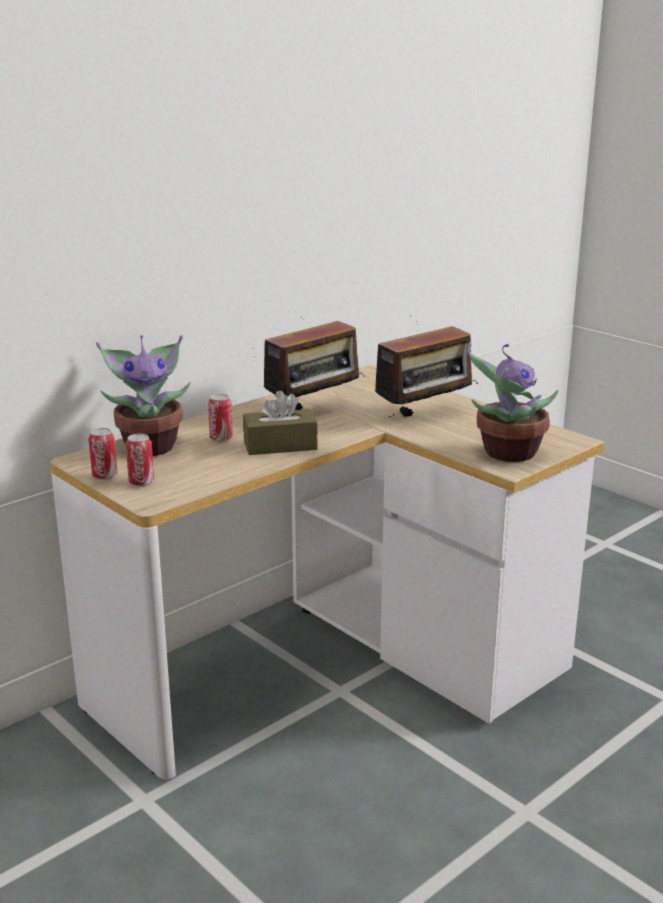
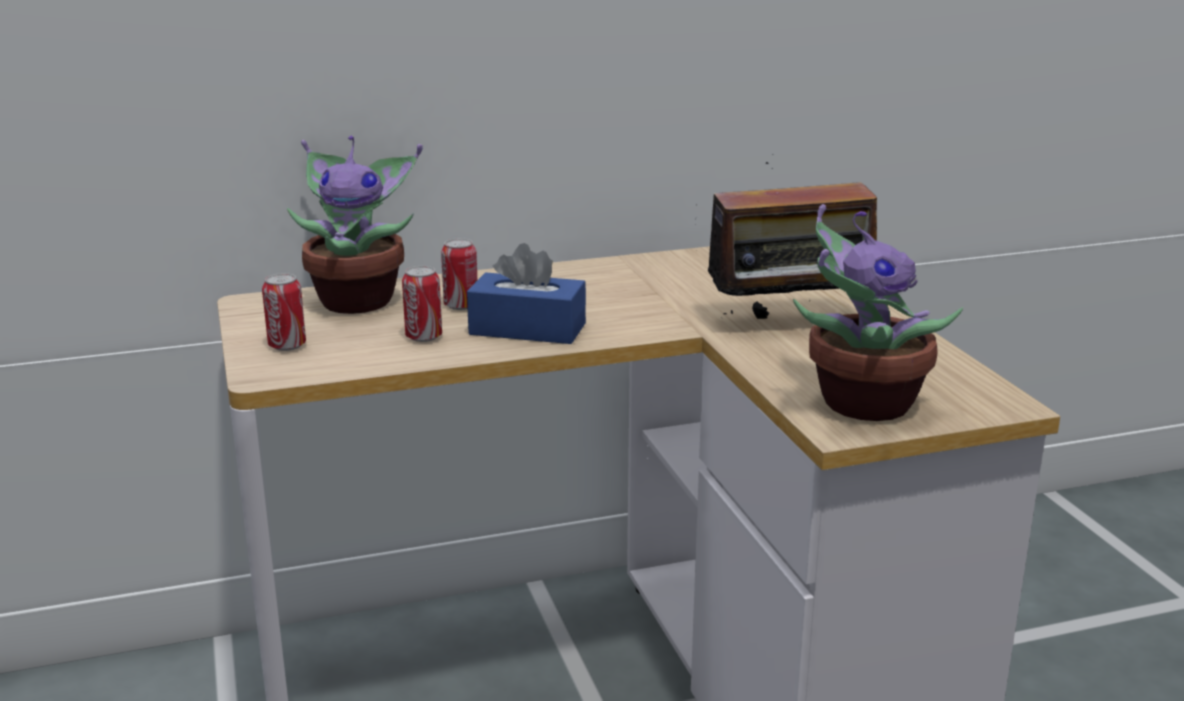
camera: 25 degrees right, 0 degrees up
(104, 476) = (255, 329): can -> can (424, 337)
(280, 445) = (527, 329): brown tissue box -> blue tissue box
(314, 410) = (635, 287): radio -> none

